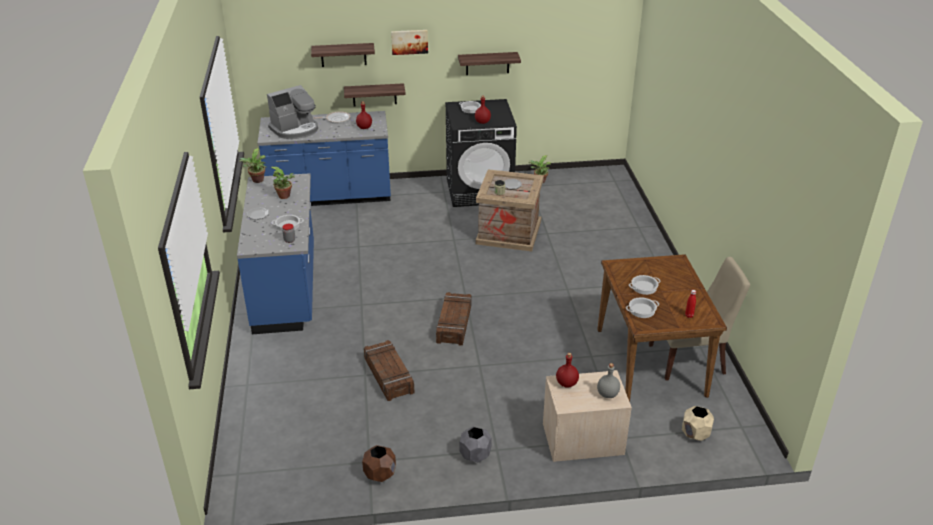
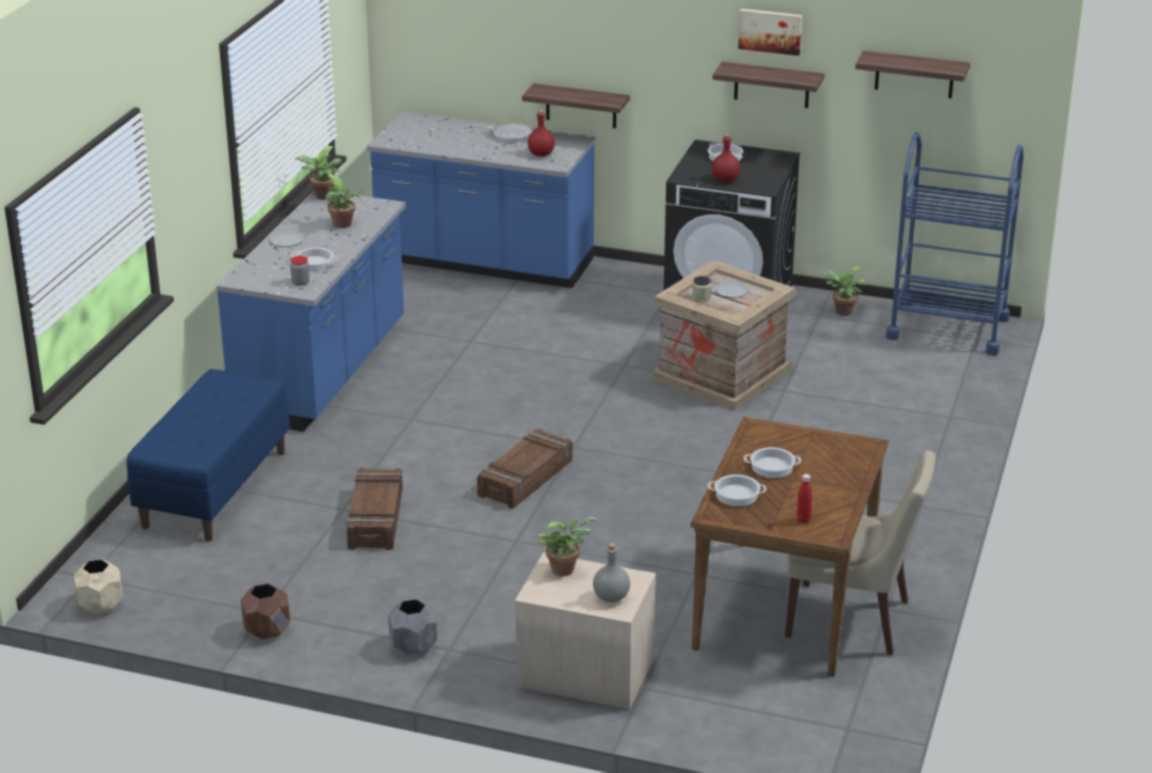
camera: 25 degrees right, 5 degrees down
(275, 384) = (214, 488): none -> blue bench
(295, 129) = (436, 138): coffee machine -> none
(343, 55) = (536, 31): shelf -> shelf (914, 75)
(409, 41) = (643, 26): picture -> picture (770, 31)
(567, 383) = (565, 569): red bottle -> potted plant
(596, 178) = (947, 328): none -> blue cart
(695, 434) = (764, 717): beige planter -> beige planter (101, 606)

